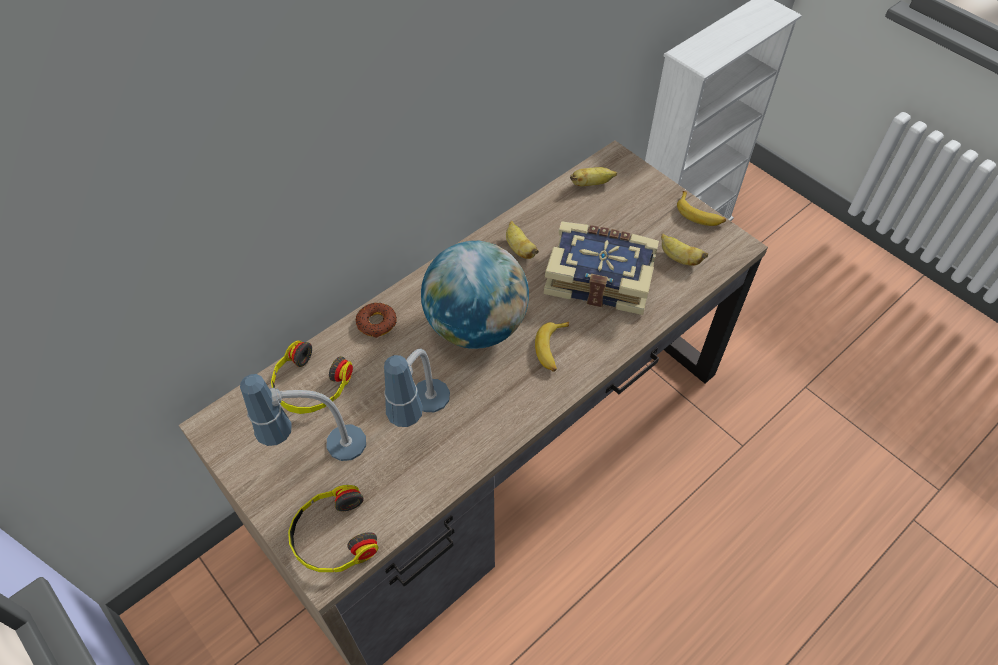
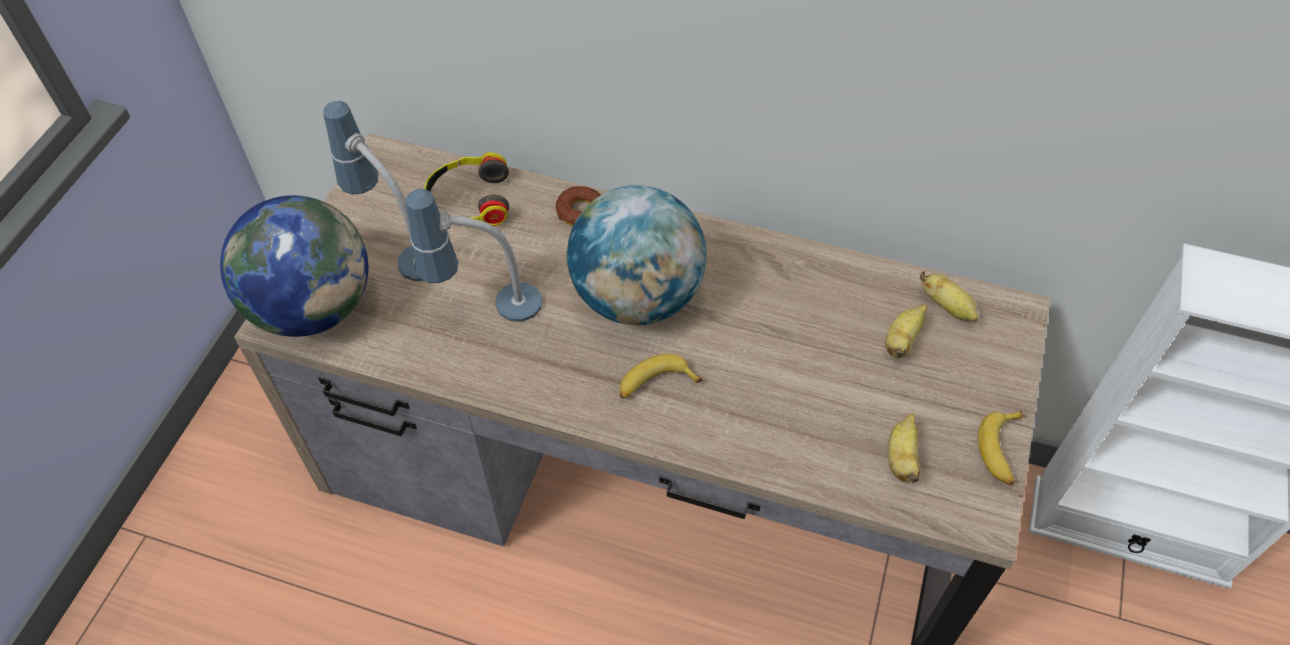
camera: 60 degrees right, 0 degrees up
(333, 537) = (313, 307): headphones -> globe
(519, 249) = (779, 284): banana -> banana (902, 340)
(600, 277) = (800, 383): book -> none

